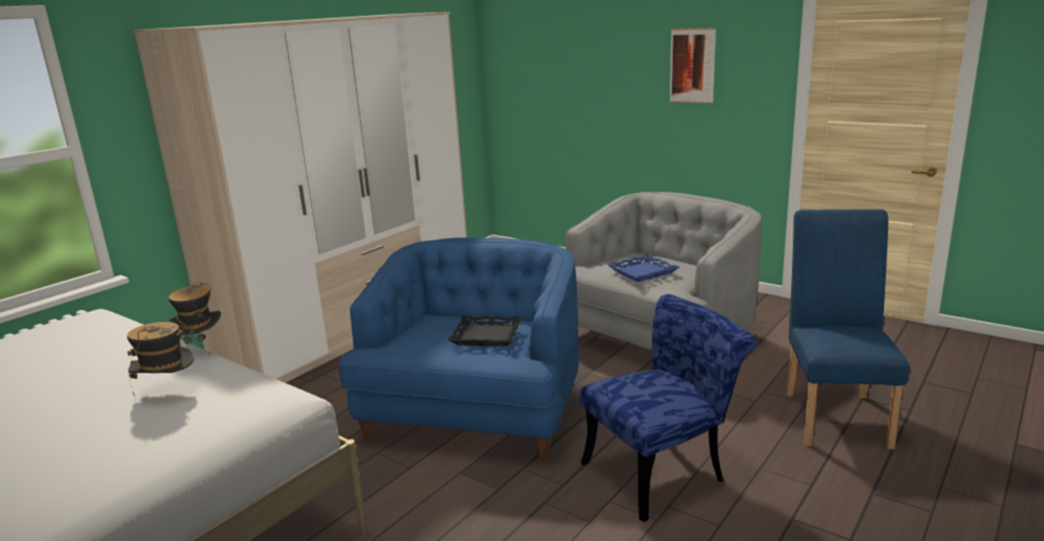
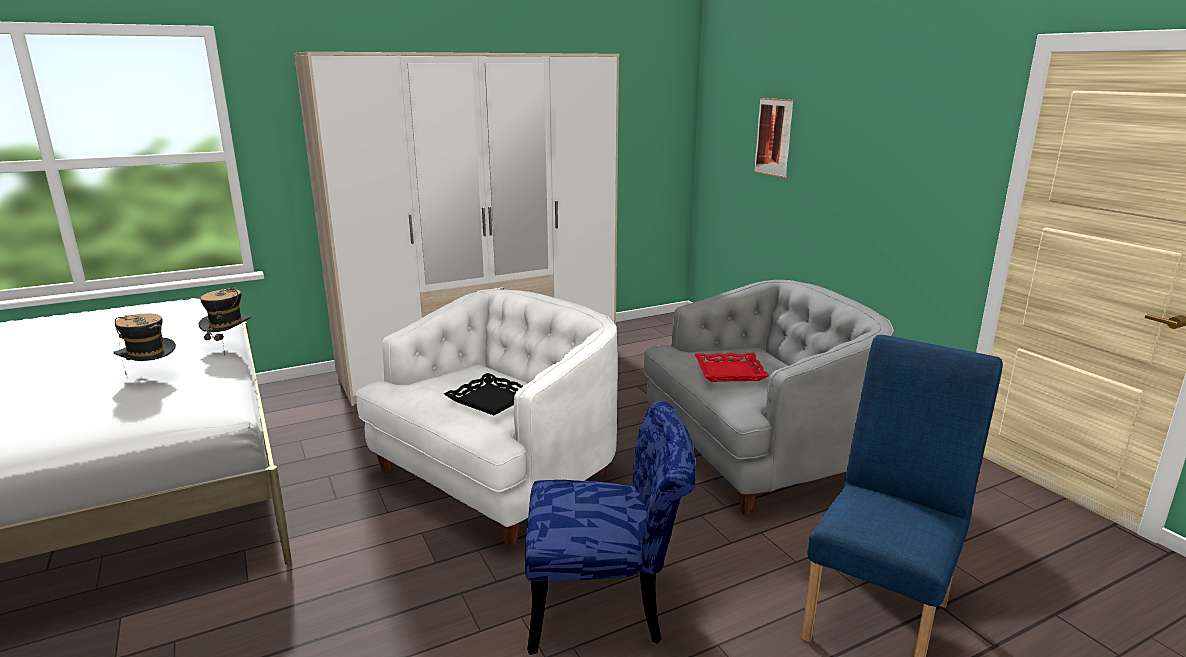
camera: 25 degrees right, 0 degrees up
(474, 410) = (496, 475): blue armchair -> white armchair
(642, 272) = (730, 372): blue tray -> red tray
(692, 66) = (893, 136): picture -> picture (773, 137)

